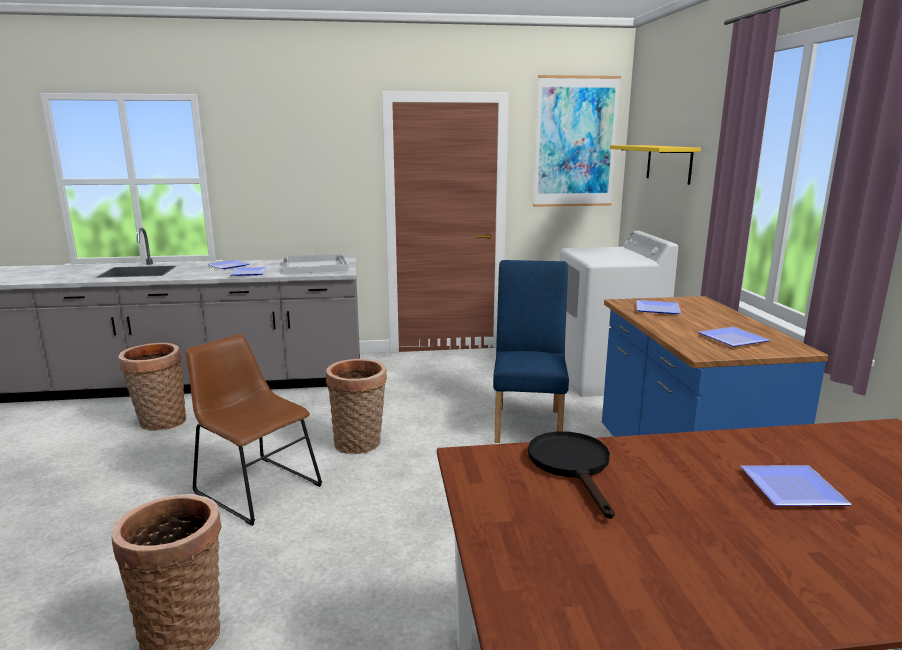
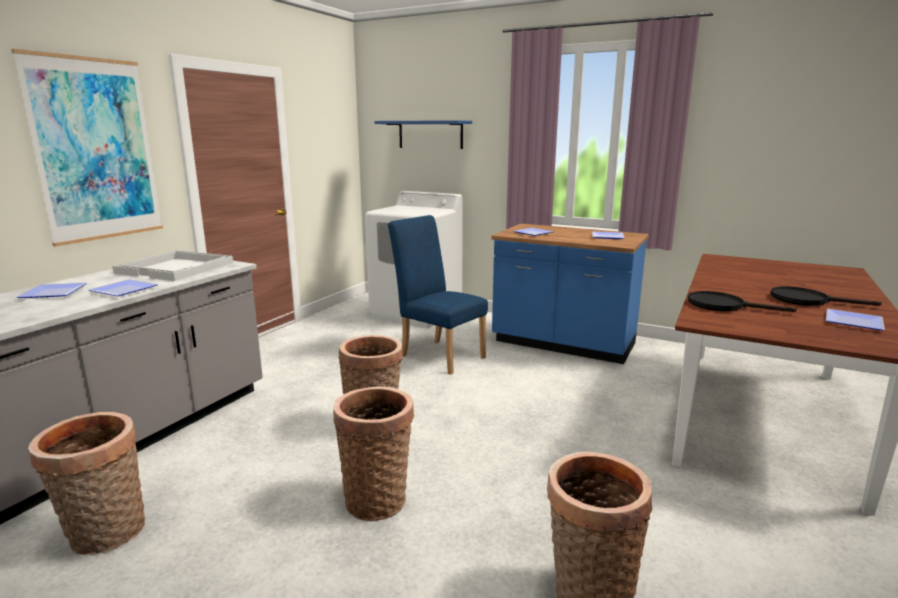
camera: 55 degrees left, 0 degrees up
(254, 487) = (377, 498): brown chair -> basket
(575, 142) = (329, 119): picture -> picture (95, 150)
(669, 163) = (430, 134): yellow shelf -> blue shelf
(729, 531) = (807, 300): none -> black frying pan
(788, 487) = (767, 283): plate -> plate (851, 322)

